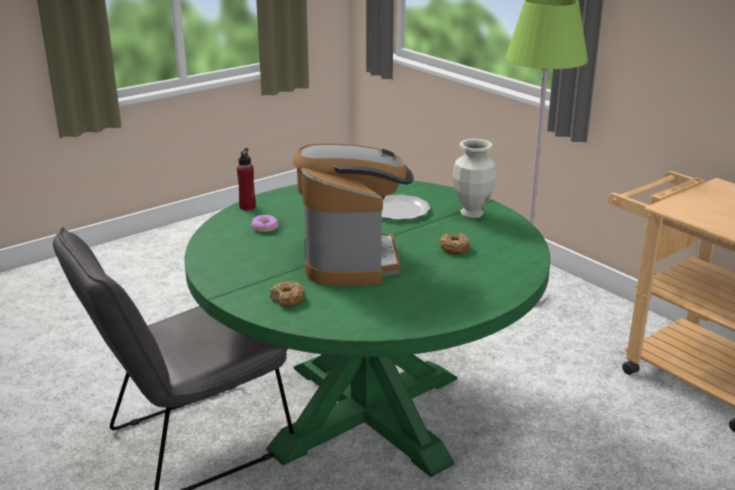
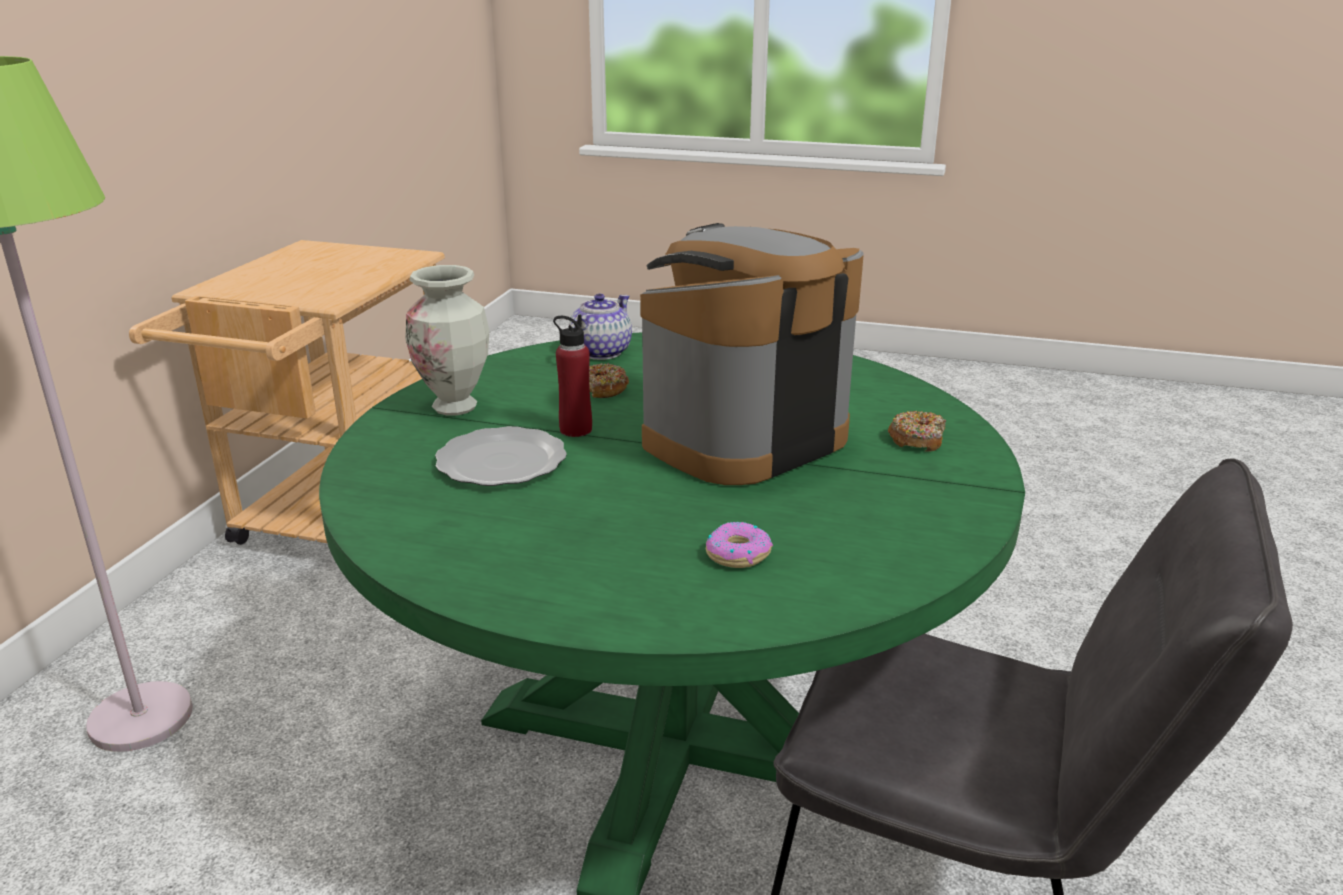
camera: 125 degrees left, 0 degrees up
(247, 207) = (670, 622): red bottle -> red bottle (575, 430)
(513, 262) = (599, 352): none -> teapot

